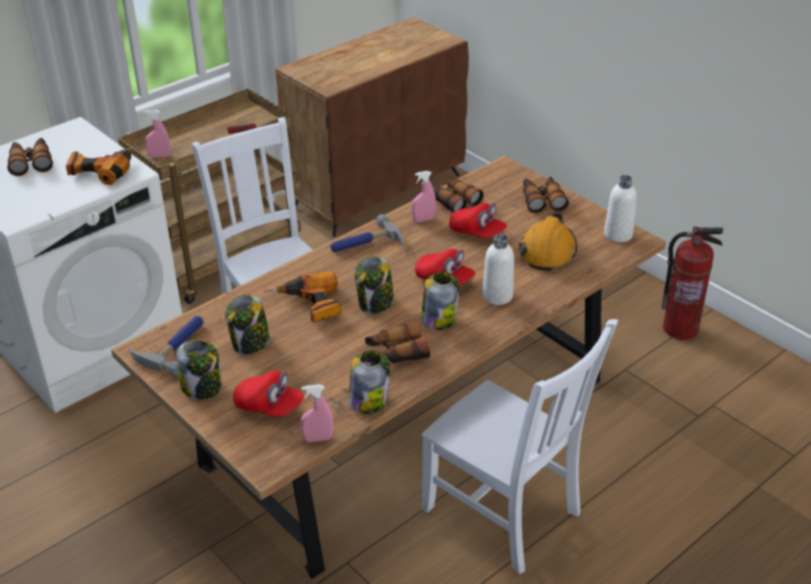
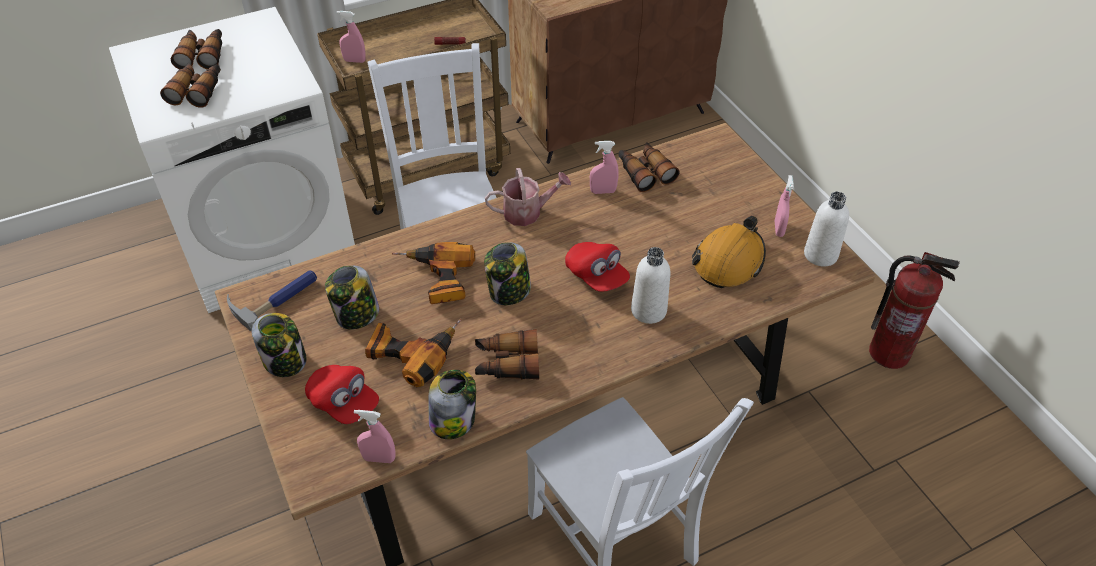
camera: 15 degrees right, 10 degrees up
(102, 169) = (268, 76): power drill -> power drill (412, 352)
(366, 245) = (527, 212): hammer -> watering can
(439, 319) = (571, 328): jar -> none
(477, 233) = (656, 220): red cap -> none
(542, 200) = (747, 190): binoculars -> binoculars (197, 90)
(578, 222) = (779, 229): none -> pink spray bottle

